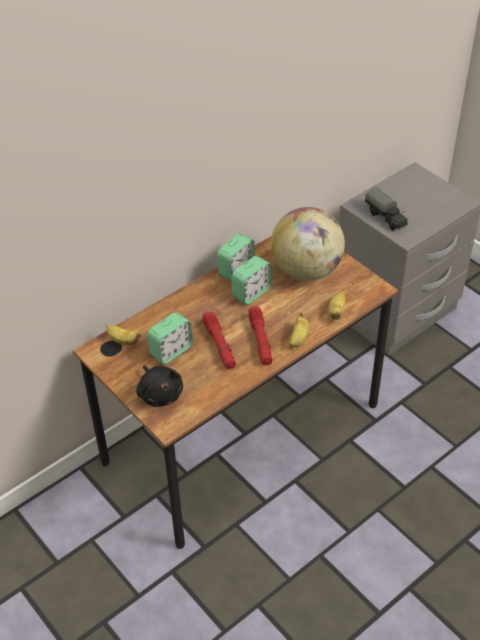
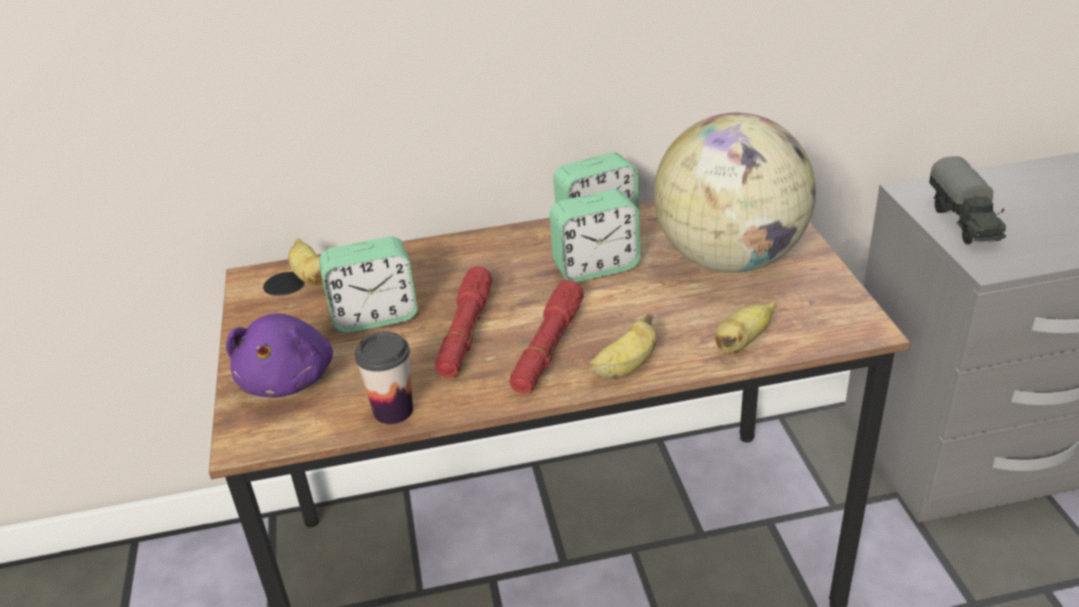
camera: 30 degrees right, 10 degrees down
(160, 393) = (289, 378): black plush toy -> purple plush toy
(219, 391) = (393, 410): none -> cup

